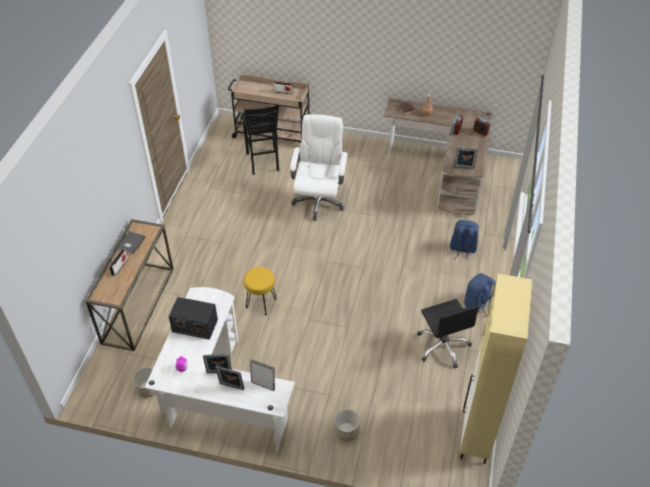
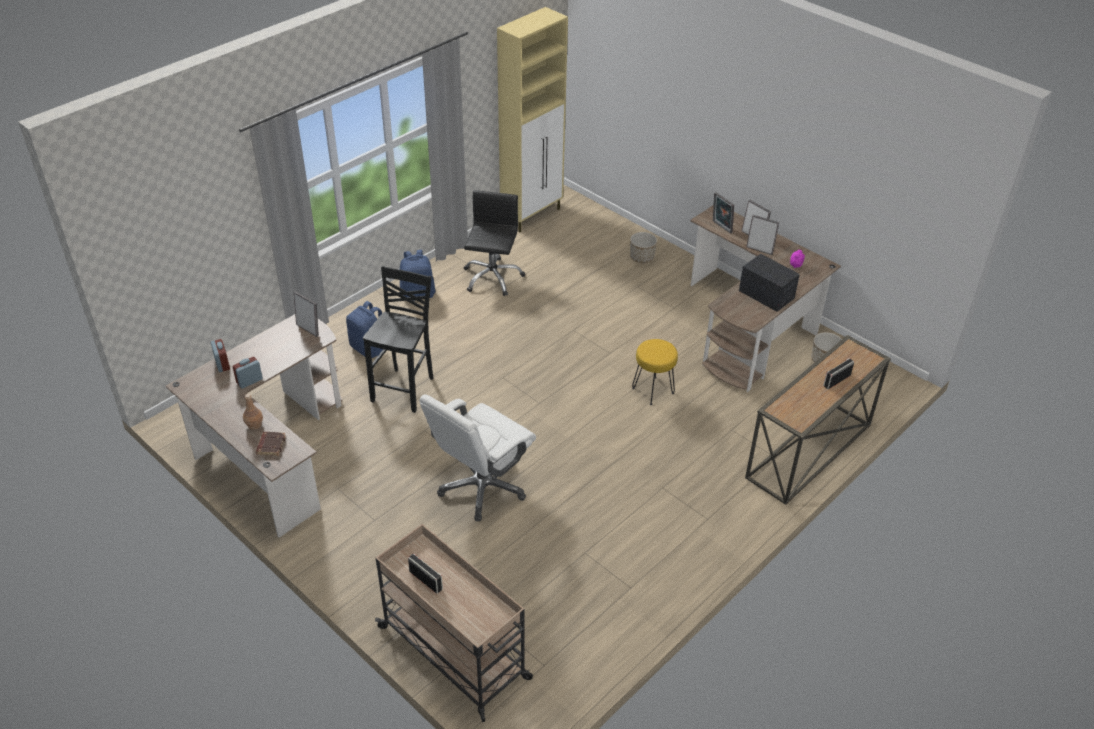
camera: 150 degrees left, 5 degrees down
(130, 243) = (814, 403): grey book -> none
(216, 395) = (751, 328): white desk -> brown desk
(263, 163) = (514, 594): black stool -> black stool (405, 389)

